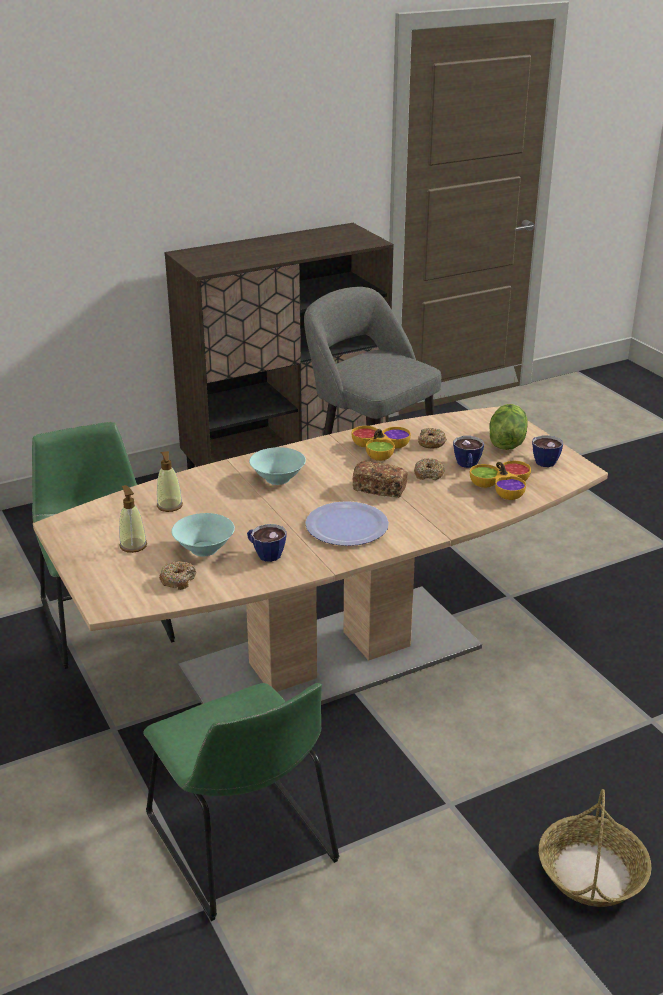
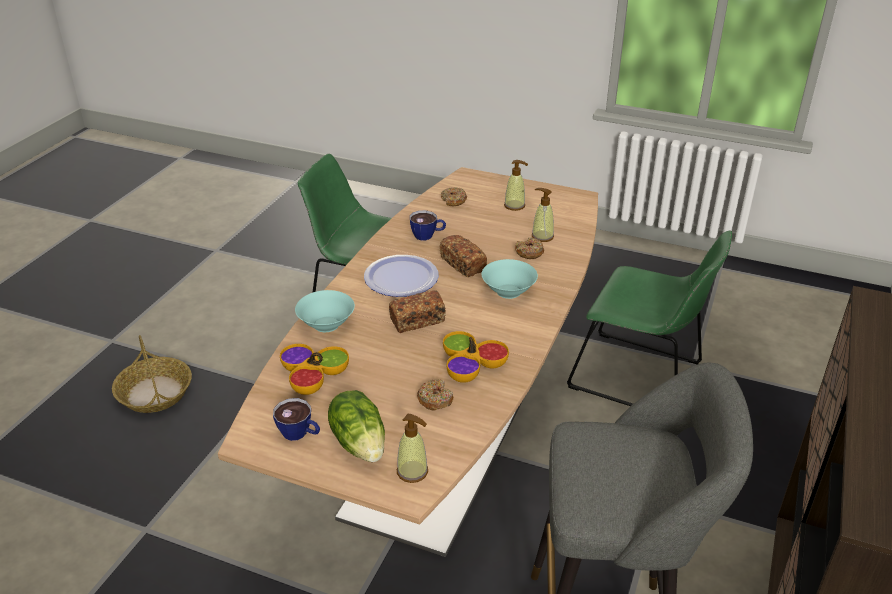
camera: 140 degrees right, 5 degrees up
(204, 548) = (470, 222): turquoise bowl -> turquoise bowl (327, 324)
(278, 513) = (463, 264): none -> bread
(429, 474) = (394, 357): donut -> donut (529, 252)
(467, 465) = (369, 386): cup -> none
(487, 420) = (412, 471): none -> soap dispenser

